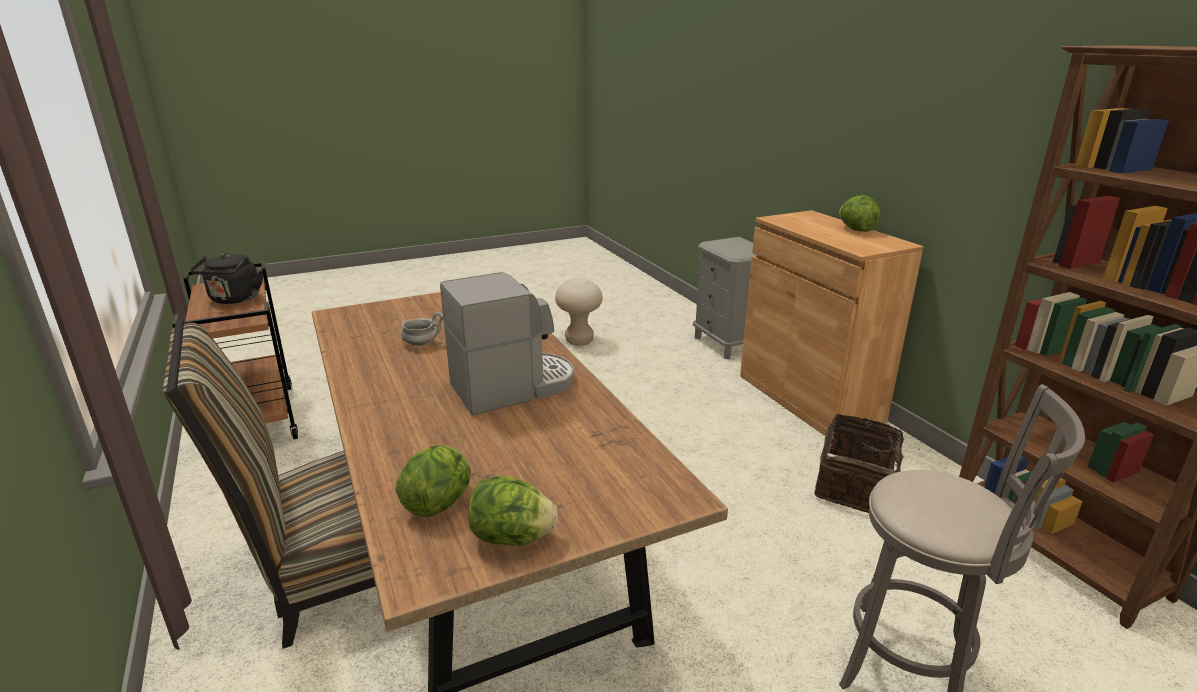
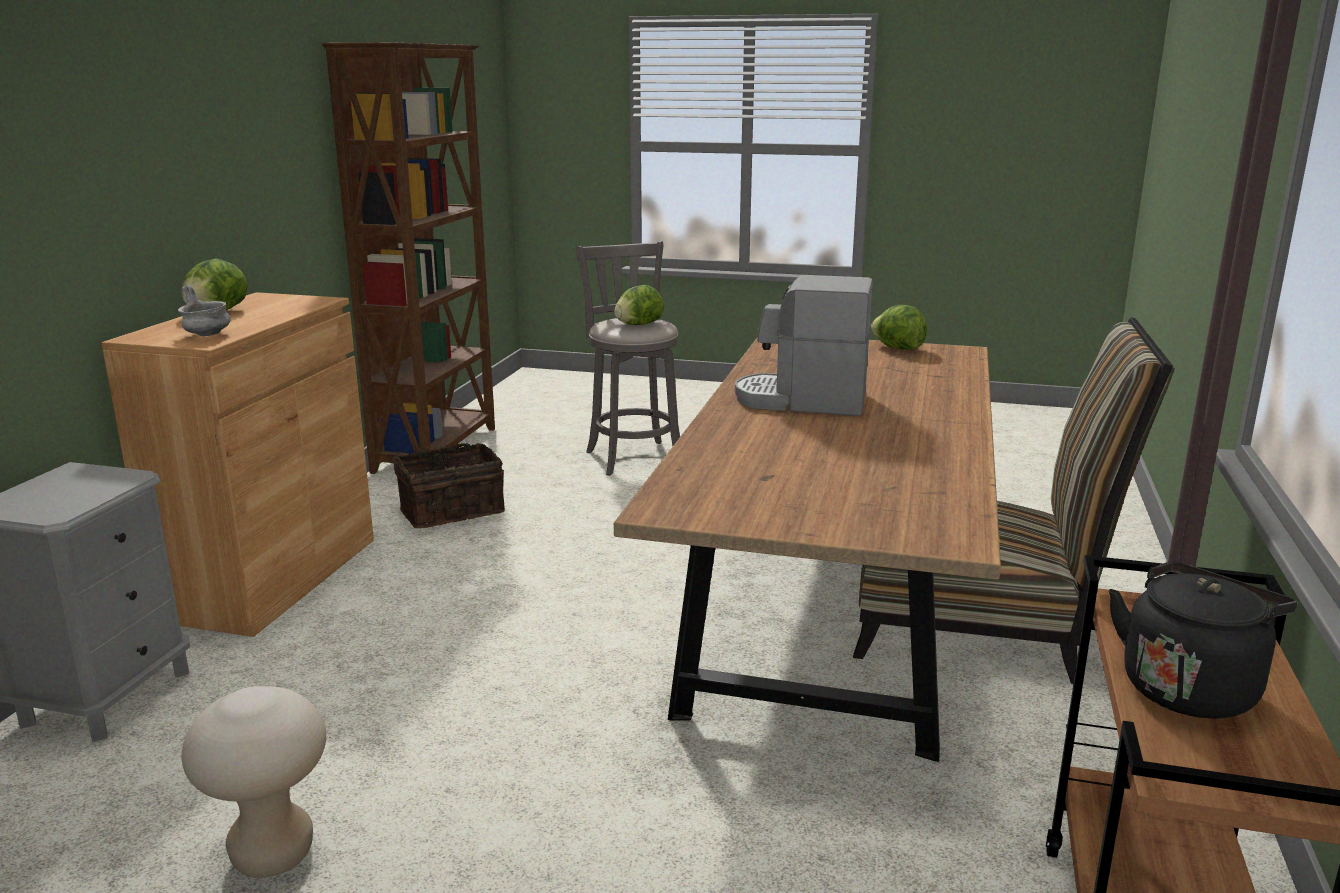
camera: 140 degrees left, 5 degrees down
(422, 343) = (854, 459): grey bowl -> grey bowl (206, 334)
(439, 503) = (931, 365): lettuce -> lettuce (638, 325)

